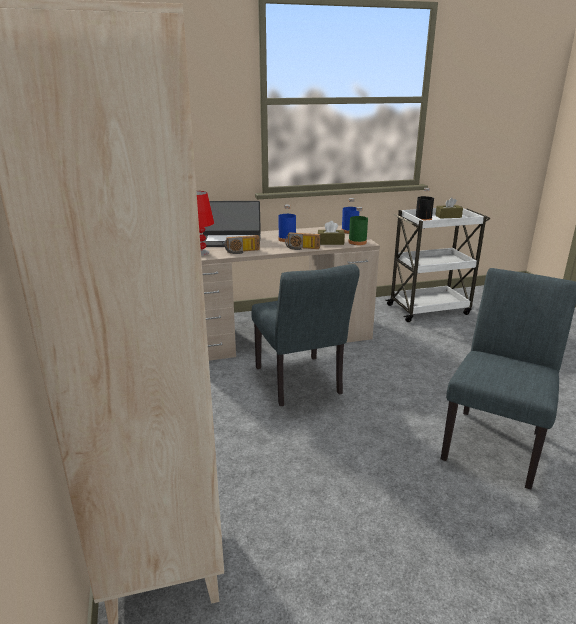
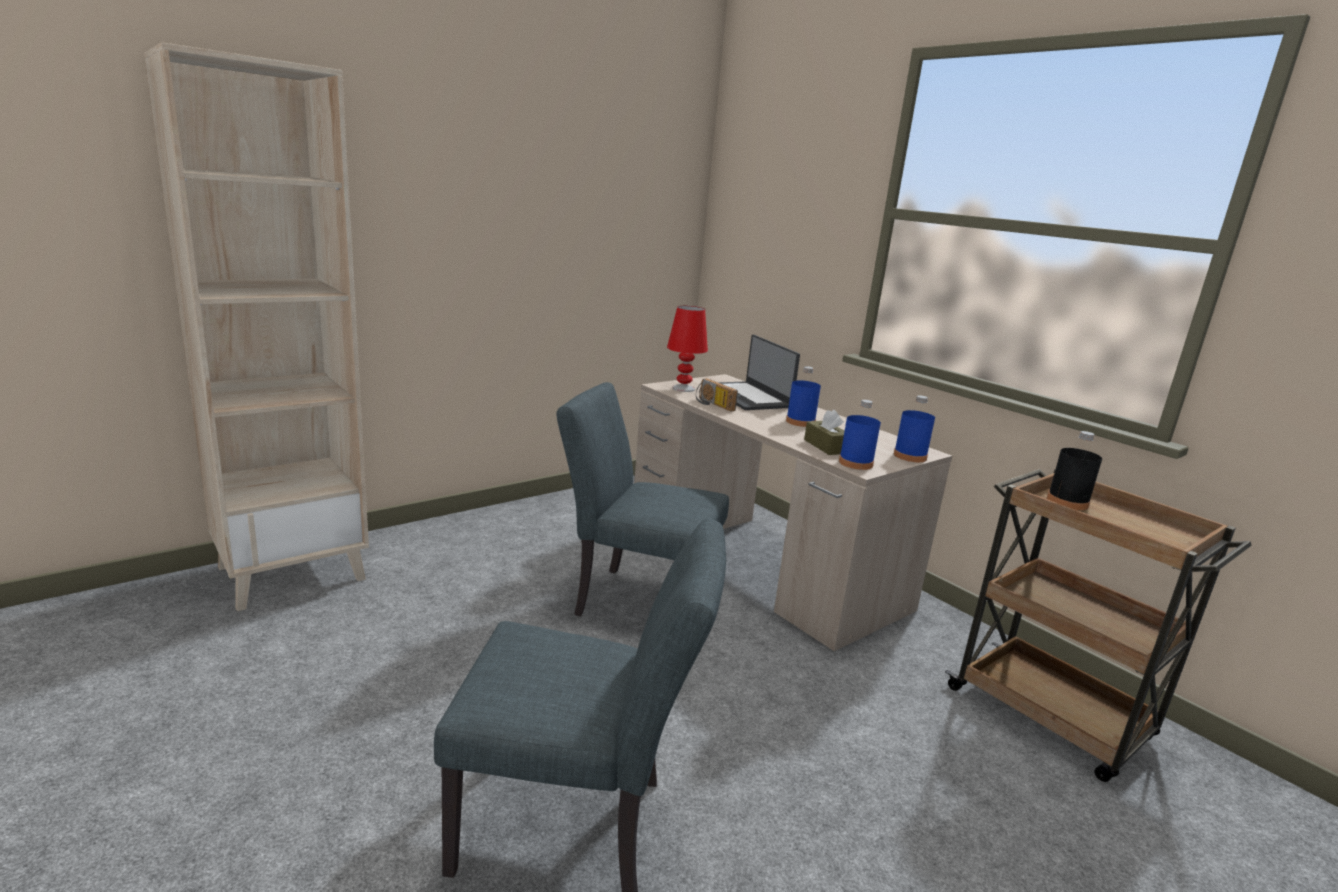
camera: 65 degrees right, 5 degrees down
(300, 384) = (635, 601): grey chair -> grey chair turned 60 degrees clockwise
(302, 248) = (770, 432): radio -> none
(357, 242) = (855, 463): green bottle -> blue bottle
(429, 309) = (1052, 716): white cart -> brown cart
(448, 216) = (1153, 527): brown tissue box -> none

